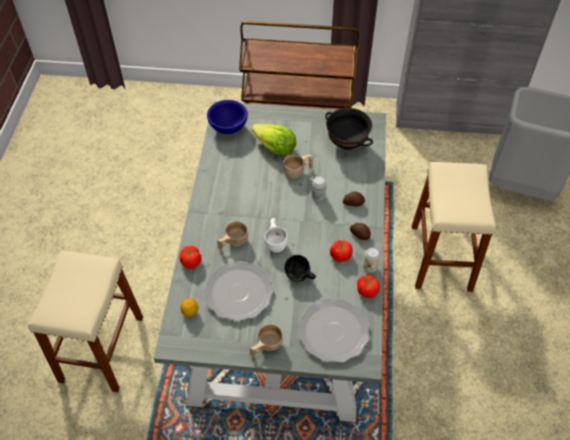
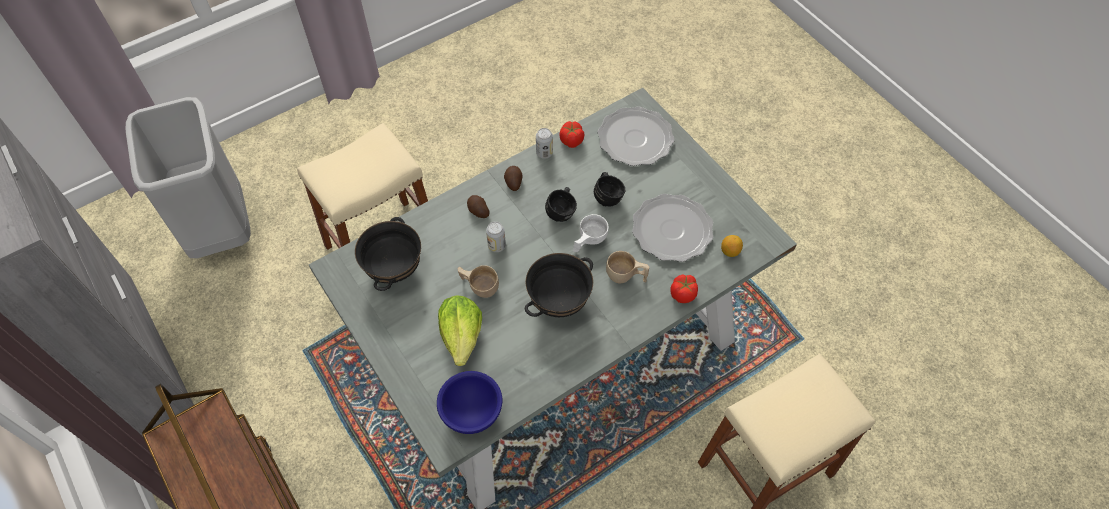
camera: 130 degrees left, 5 degrees up
(250, 200) = (559, 302): none -> black bowl
(265, 346) = (698, 174): beige cup -> none
(311, 244) = (562, 211): none -> black mug
(340, 255) = (553, 181): tomato -> none

